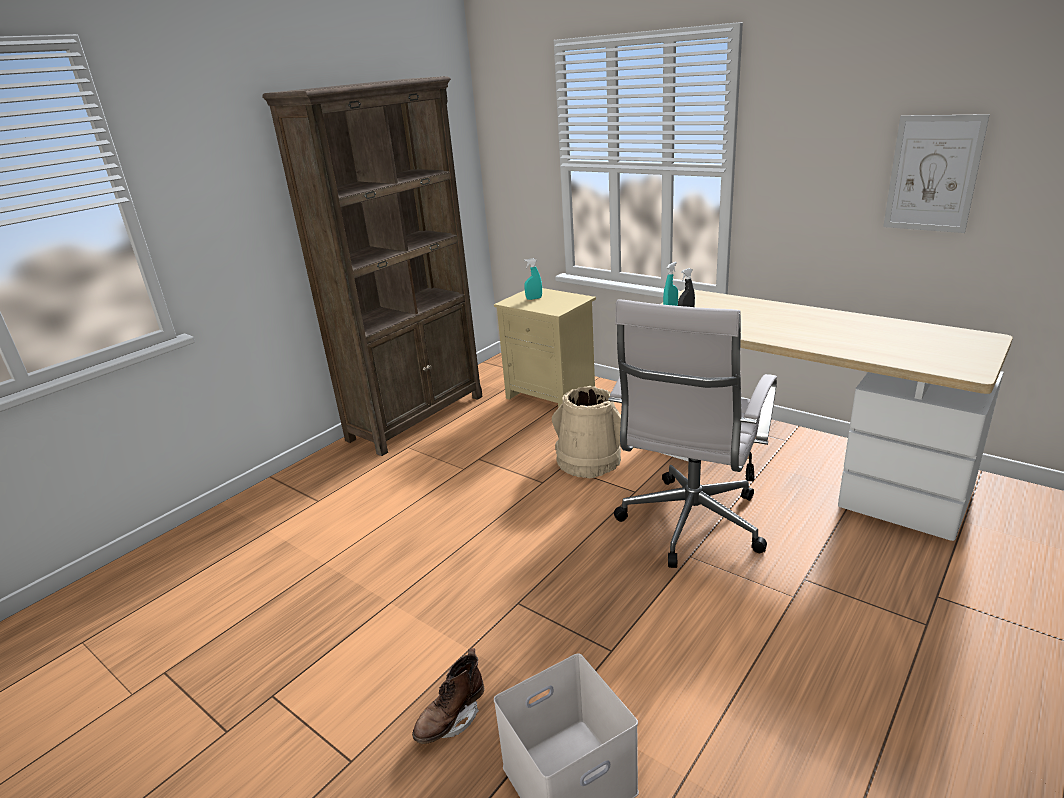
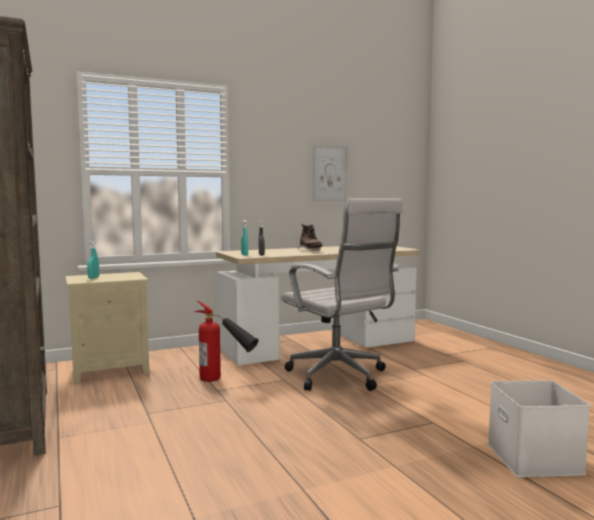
camera: 65 degrees left, 20 degrees down
(451, 719) = (465, 487): brown boot -> brown boot (310, 251)
(589, 460) = (225, 382): beige bucket -> fire extinguisher

